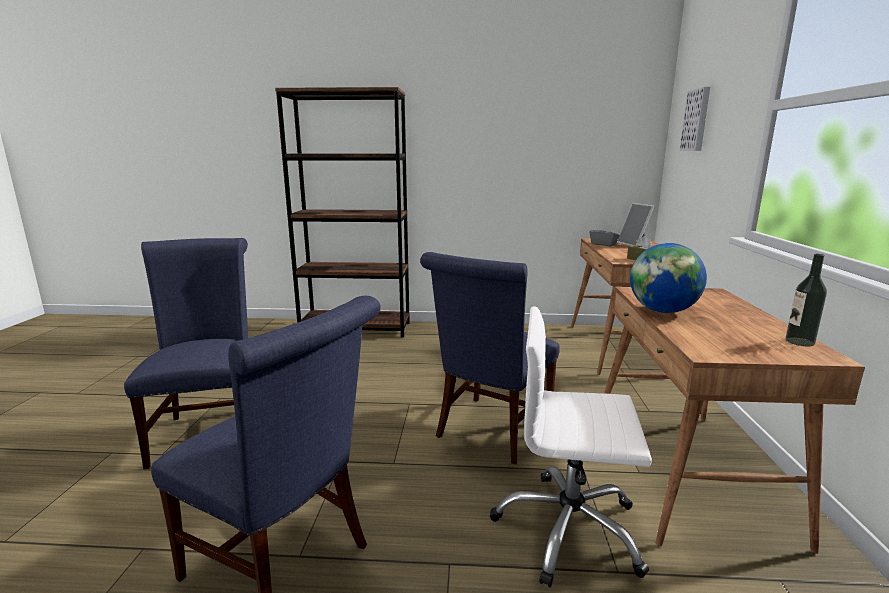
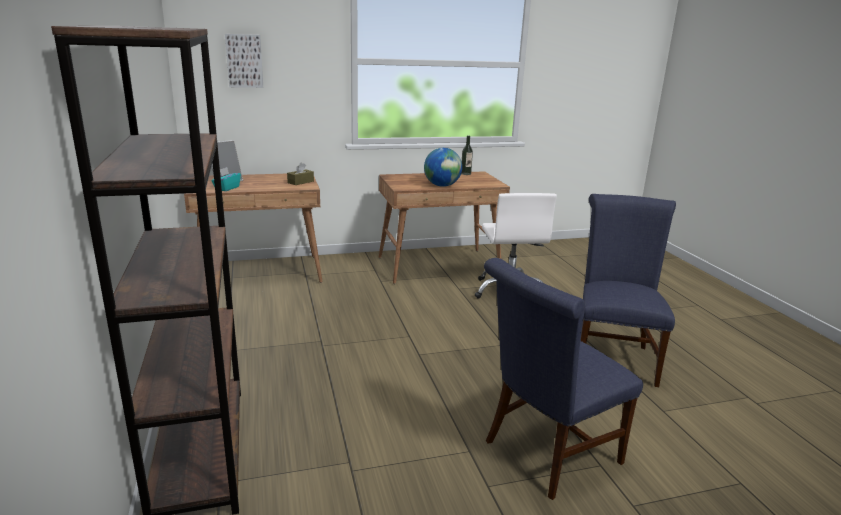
camera: 110 degrees left, 5 degrees up
(491, 432) = (438, 316): blue chair -> none
(603, 244) = (227, 188): grey tissue box -> turquoise tissue box

